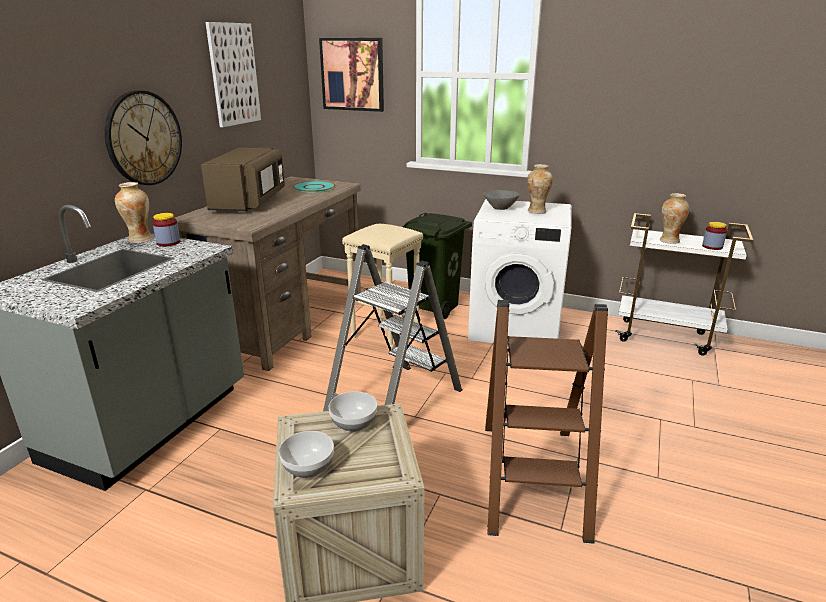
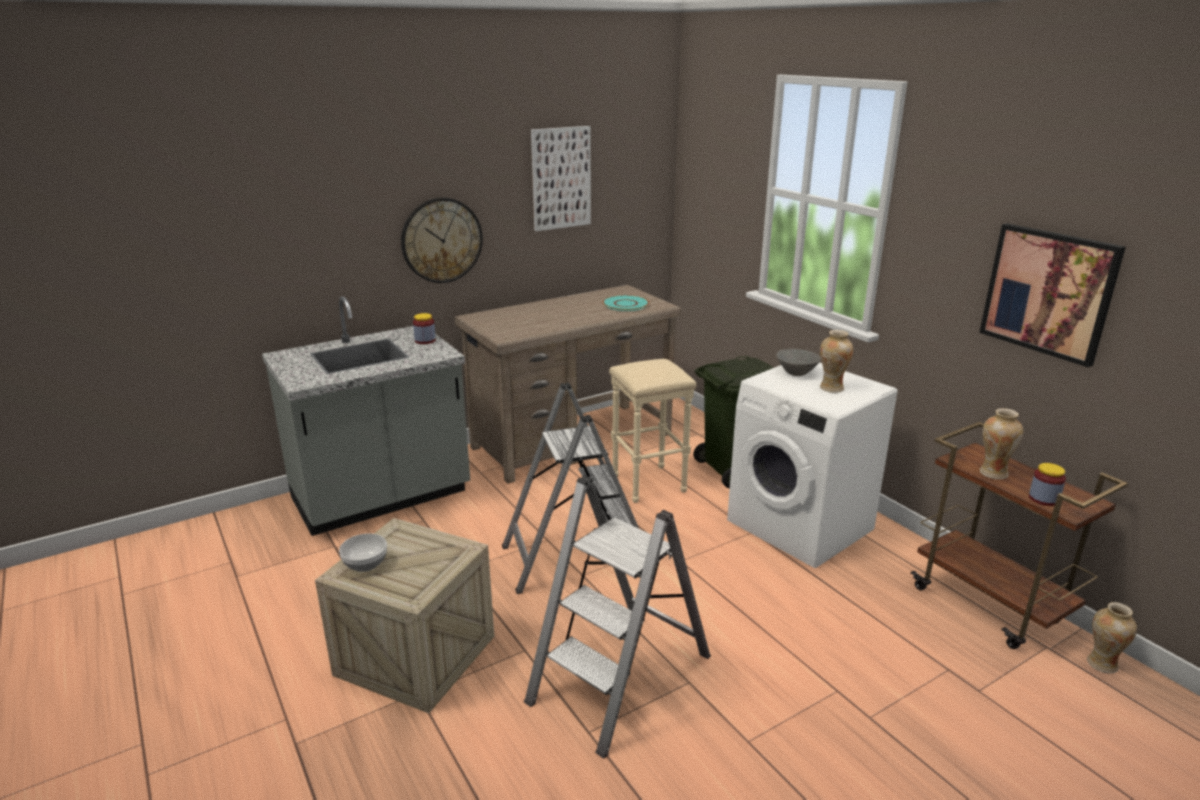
camera: 35 degrees right, 0 degrees up
(140, 240) = (410, 332): vase -> vase (1102, 664)
(249, 202) = (543, 310): brown microwave -> none
(352, 74) = (711, 180): picture -> picture (1048, 292)
(354, 422) = (434, 545): bowl -> none
(532, 476) = (622, 676): brown step ladder -> grey step ladder
(666, 338) = (989, 608): white cart -> brown cart

